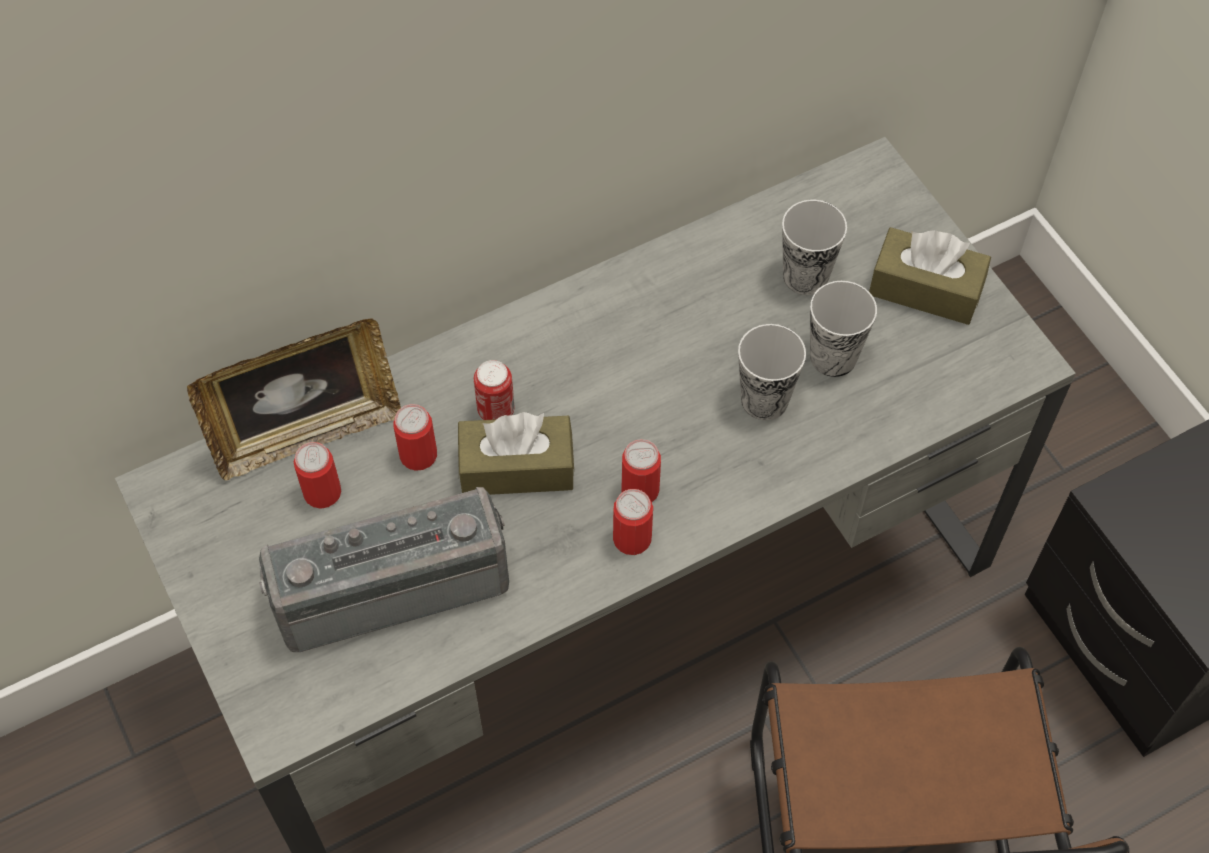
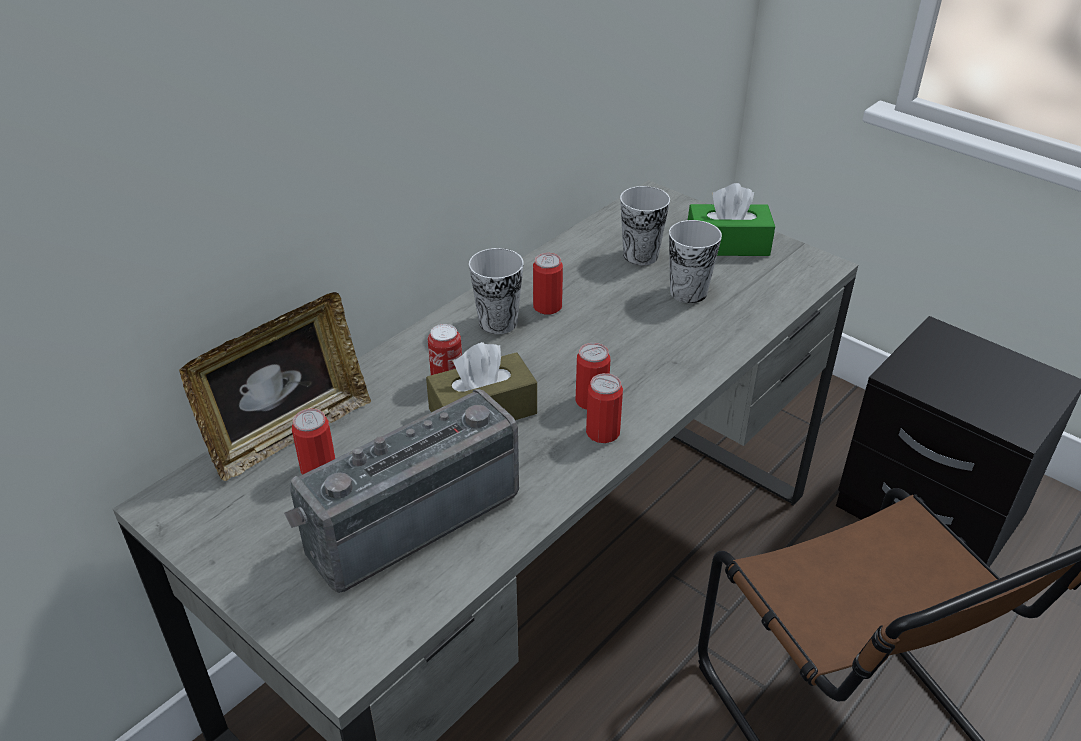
camera: 20 degrees left, 20 degrees down
(418, 455) = (394, 423): can -> can (547, 306)
(764, 400) = (654, 326): cup -> cup (498, 322)
(925, 289) = (727, 244): brown tissue box -> green tissue box

